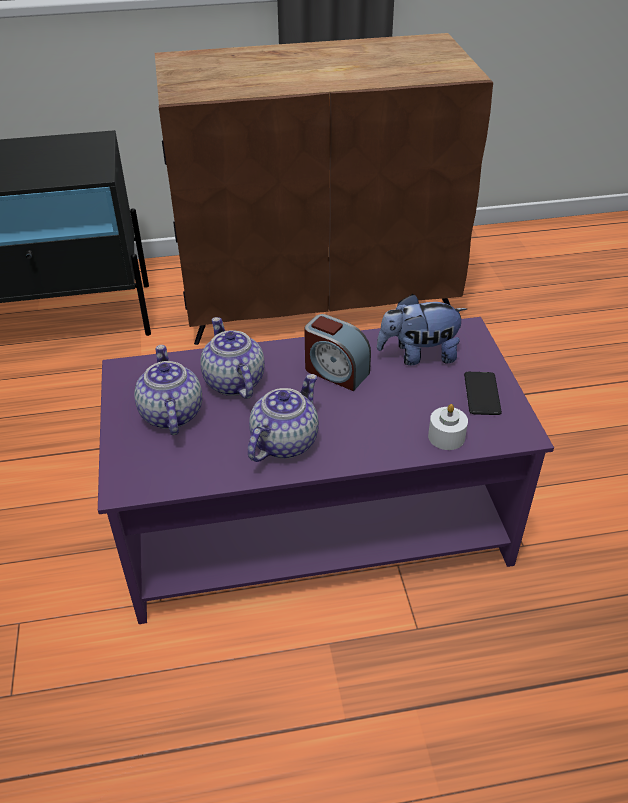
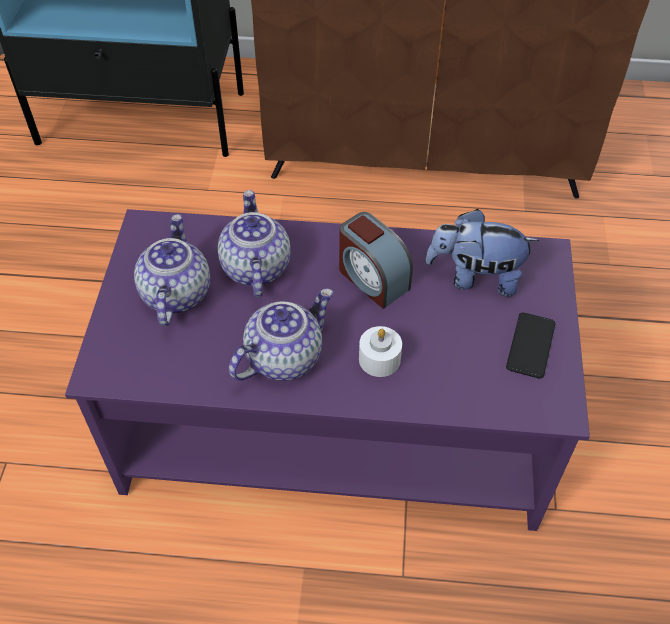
camera: 15 degrees right, 10 degrees up
(446, 436) = (467, 393): white candle -> white candle (379, 359)

